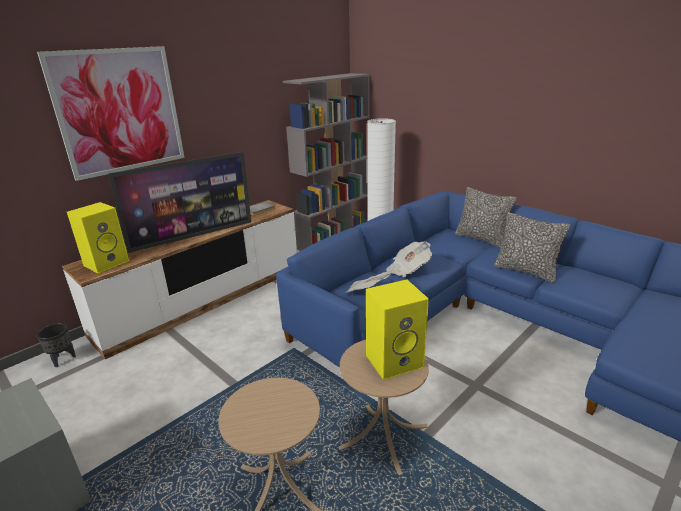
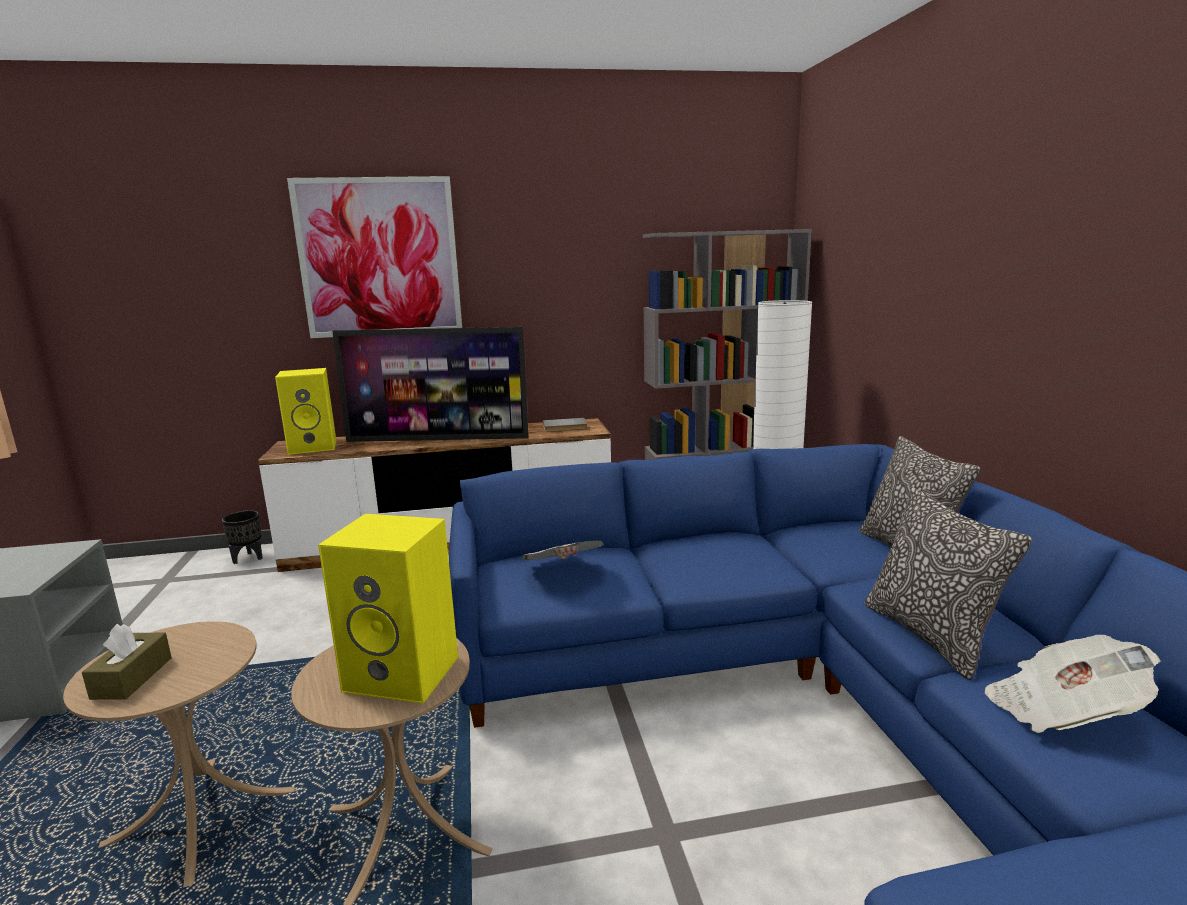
camera: 35 degrees right, 10 degrees down
(266, 425) = (132, 678): none -> brown tissue box
(408, 269) = (685, 561): newspaper -> newspaper (1061, 711)

